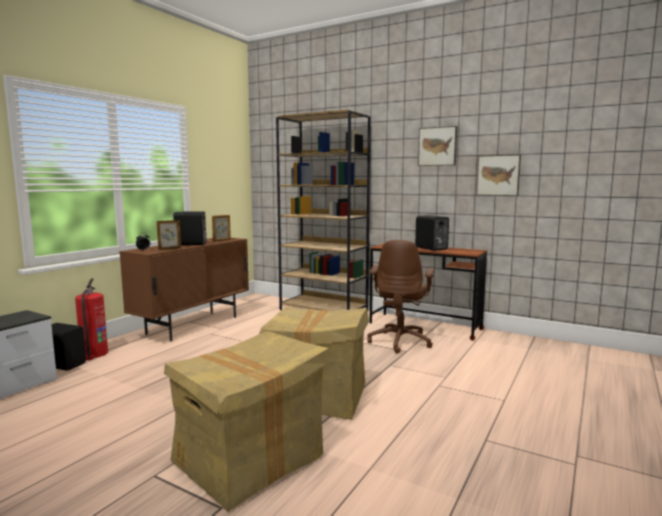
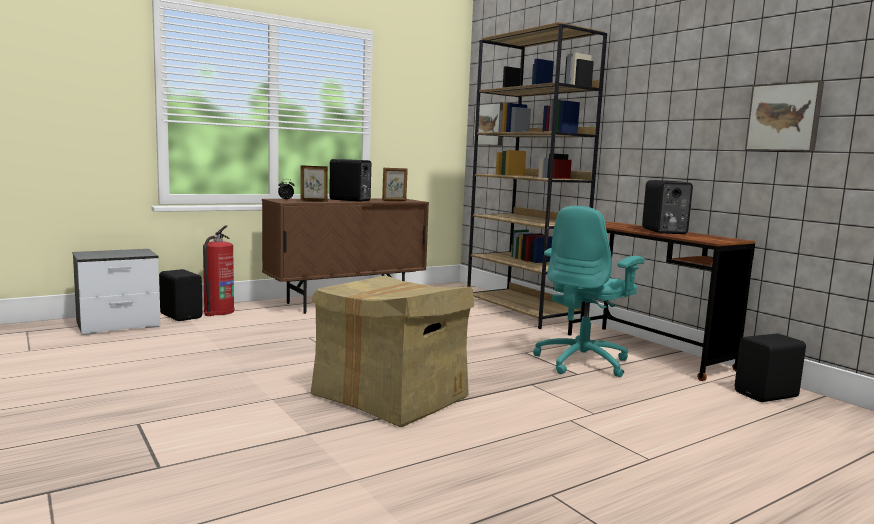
camera: 25 degrees right, 0 degrees up
(249, 459) = (239, 435): cardboard box -> none
(400, 341) = (583, 362): brown office chair -> turquoise office chair
(437, 146) = (696, 73): picture -> picture (490, 124)
(511, 342) = (768, 395): none -> black speaker

